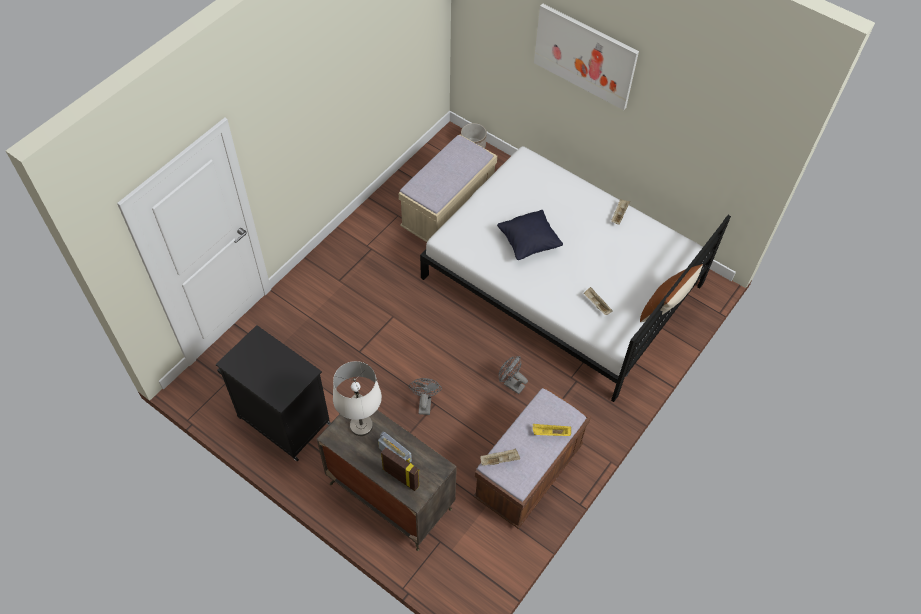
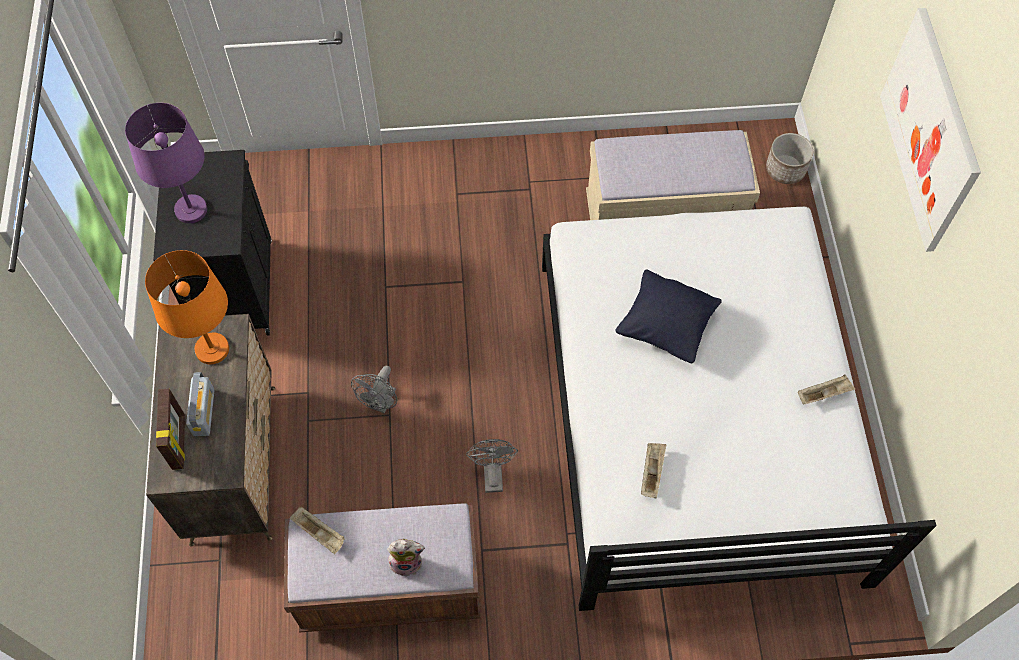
camera: 50 degrees right, 5 degrees up
(268, 374) = (191, 209): none -> purple table lamp
(361, 425) = (212, 349): white table lamp -> orange table lamp
(424, 403) = (381, 403): grey fan -> grey fan turned 150 degrees clockwise
(550, 433) = (407, 562): yellow tray -> plush toy
(664, 308) = (733, 560): brown pillow -> none

